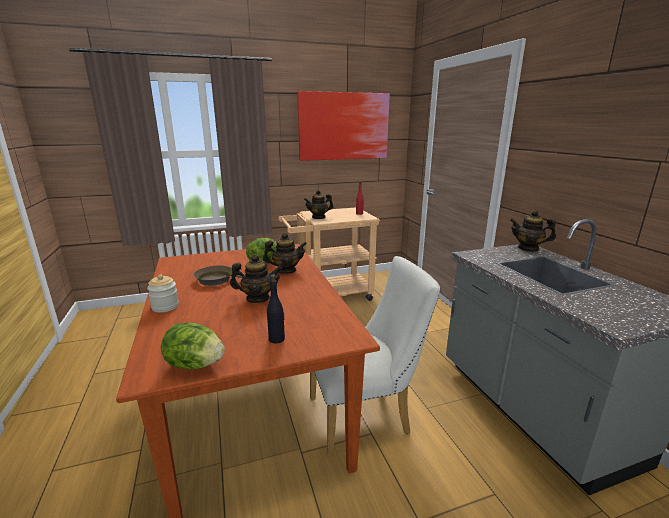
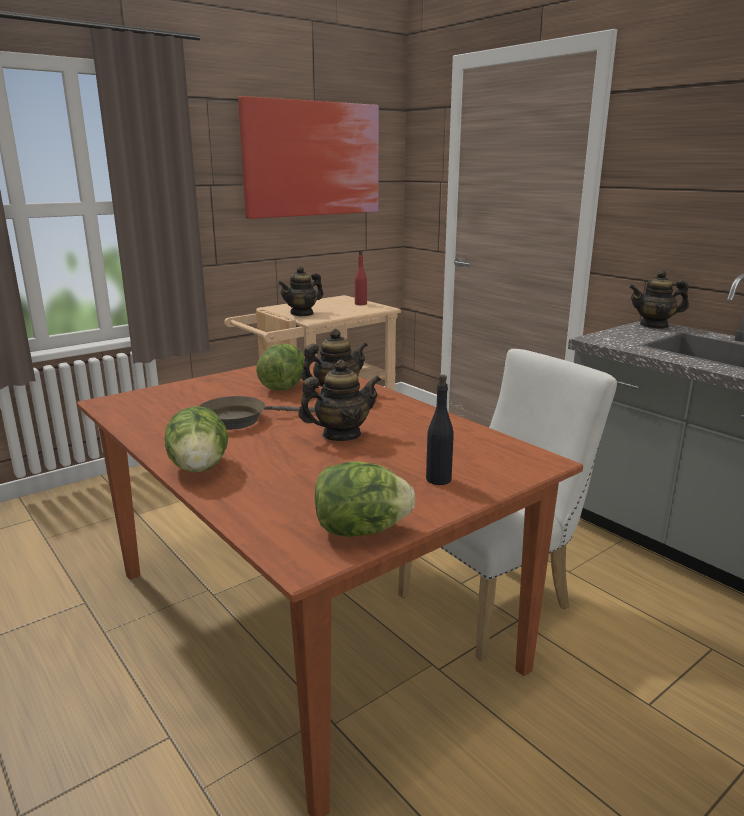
camera: 20 degrees left, 0 degrees up
(165, 307) = (199, 468): jar -> lettuce

